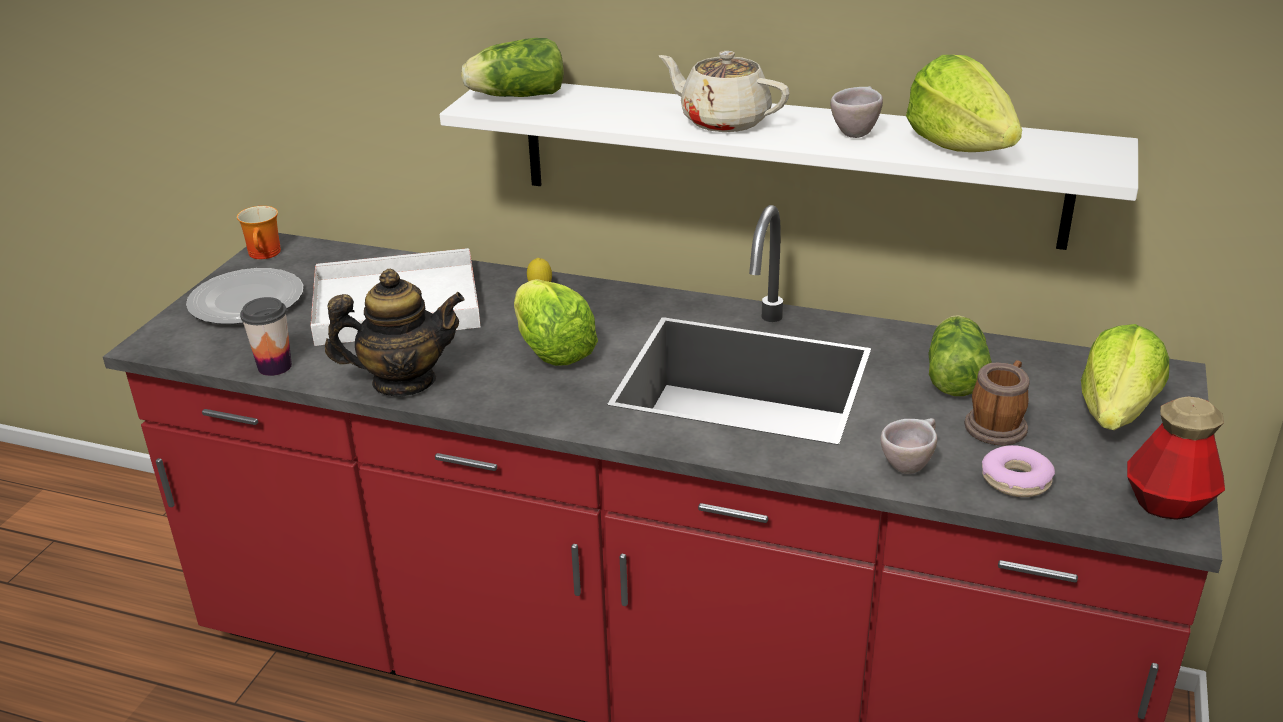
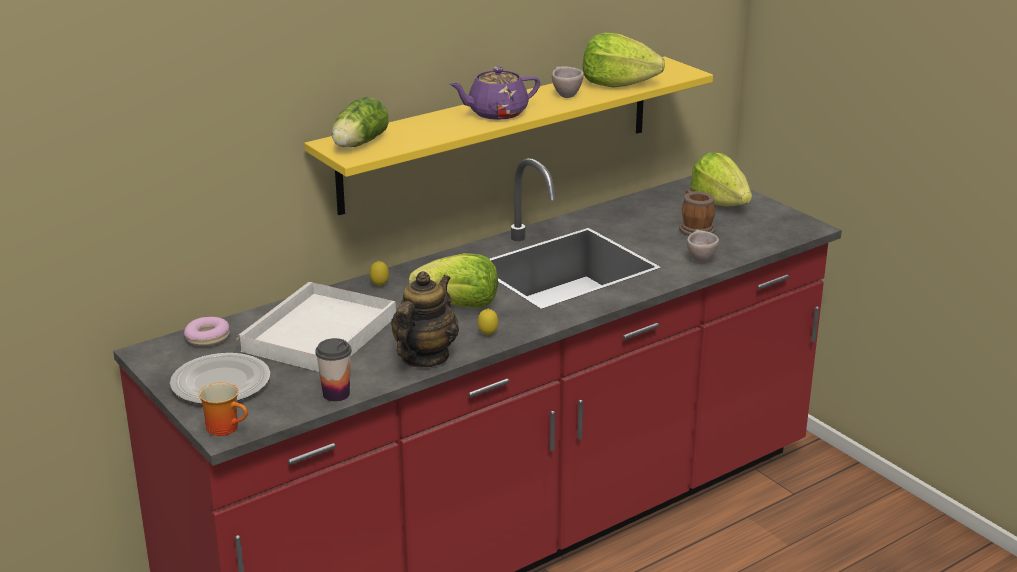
camera: 55 degrees left, 5 degrees down
(267, 254) = (156, 359): mug -> mug (227, 427)
(499, 397) = (488, 335): none -> lemon
(723, 121) = (496, 113): beige teapot -> purple teapot
(786, 160) = (499, 133): white shelf -> yellow shelf
(955, 374) = (641, 219): lettuce -> none
(1015, 480) = (741, 243): donut -> donut (207, 338)
(1168, 504) = (796, 222): bottle -> none

